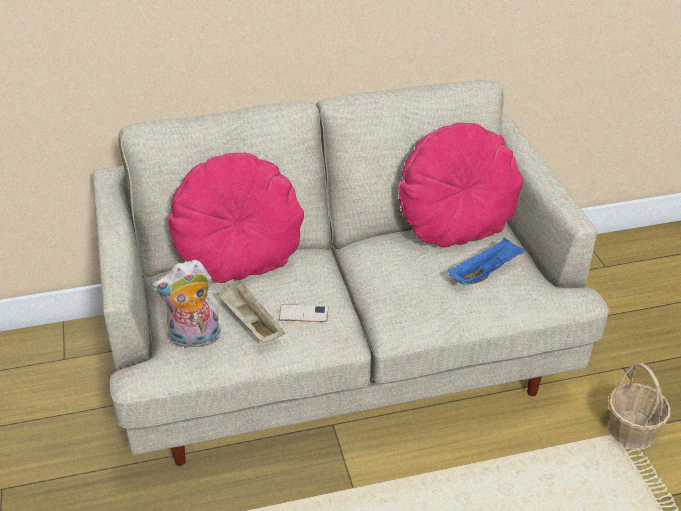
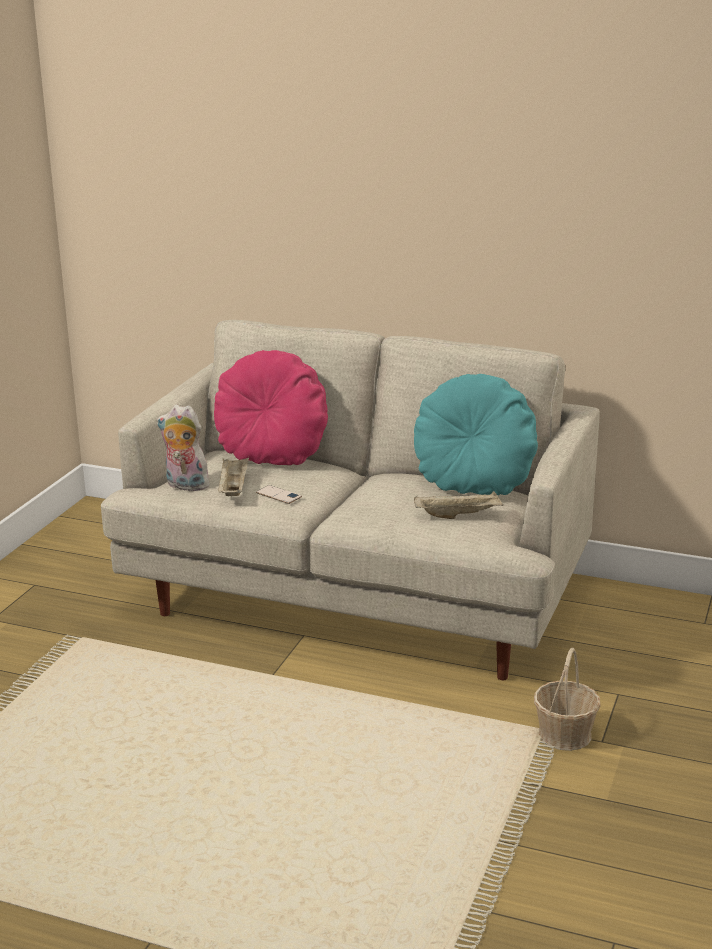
camera: 35 degrees right, 15 degrees down
(456, 231) = (474, 487): pink pillow -> turquoise pillow
(485, 272) = (459, 515): blue tray -> beige tray

